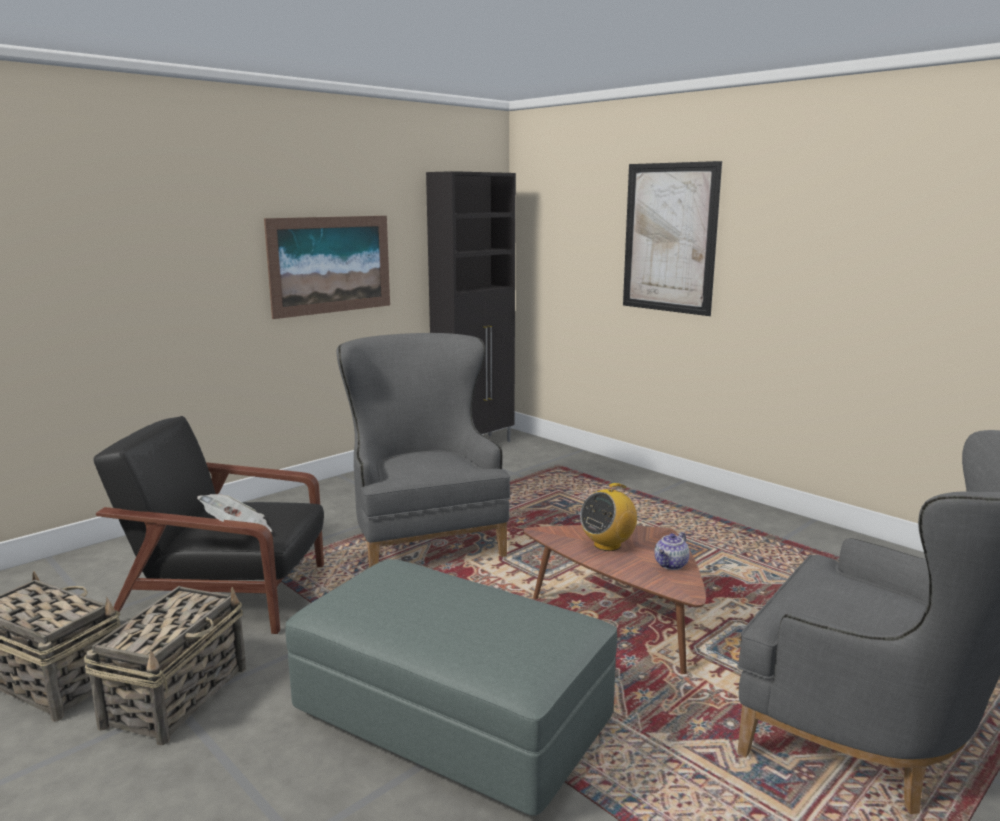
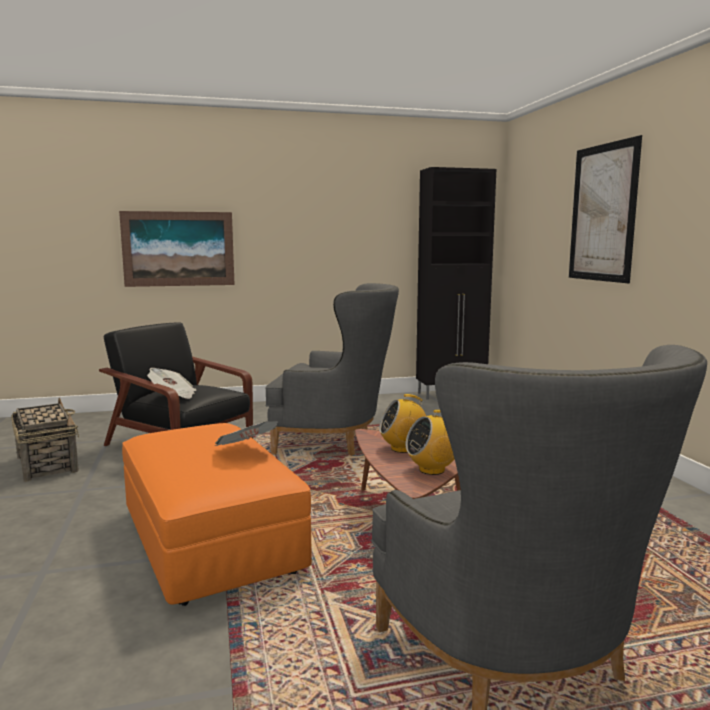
camera: 30 degrees right, 5 degrees down
(178, 695) = (89, 486): basket -> none
(330, 265) = (333, 238): picture -> picture (178, 249)
(424, 539) = (335, 441): grey armchair -> grey armchair turned 90 degrees clockwise
(452, 718) = (210, 540): grey ottoman -> orange ottoman
(494, 596) = (246, 450): none -> newspaper
(671, 565) = (432, 470): teapot -> radio

